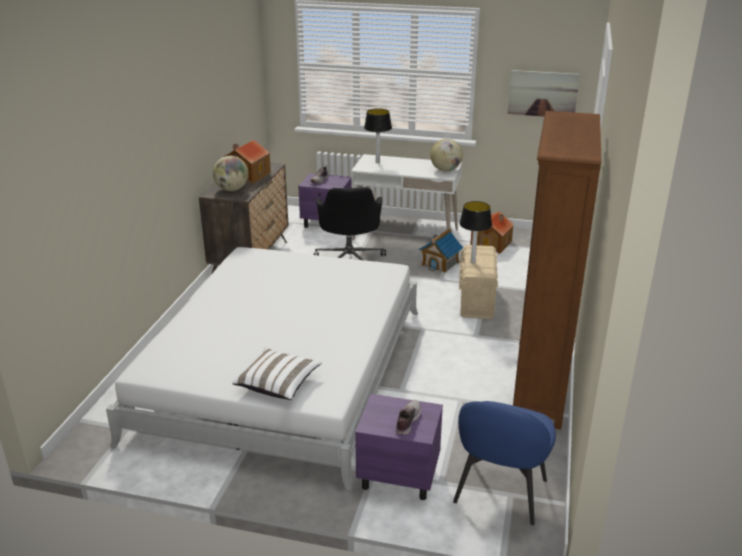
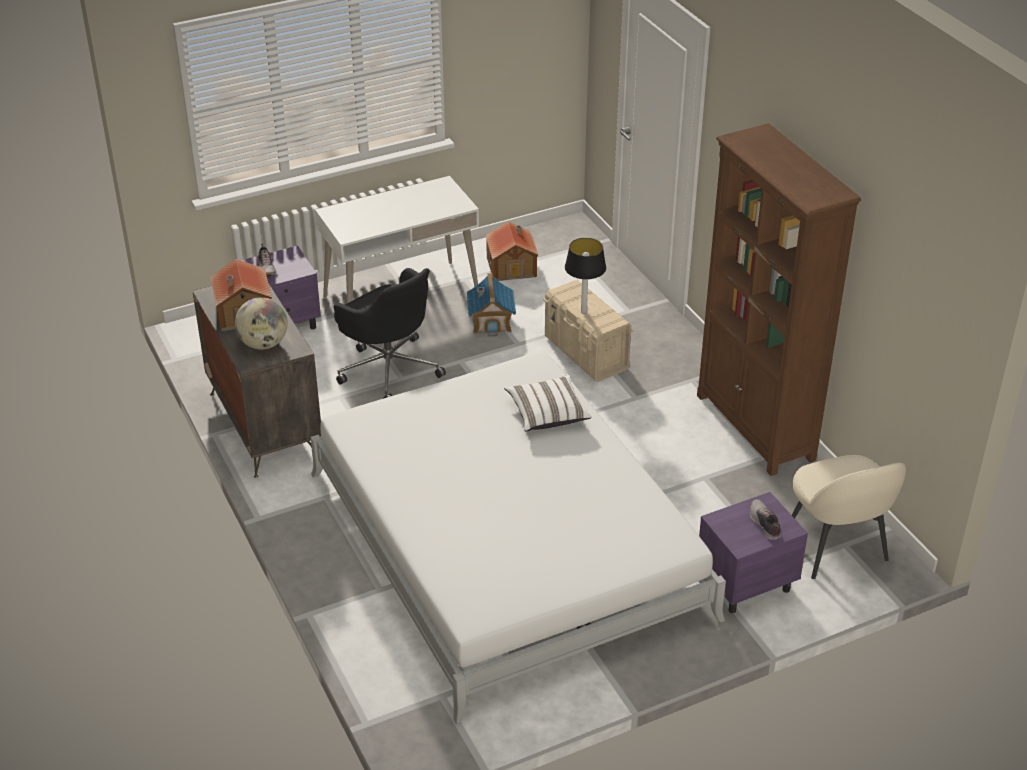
camera: 40 degrees left, 10 degrees up
(278, 384) = (617, 554): white pillow -> white pillow (547, 413)
(378, 162) = (353, 217): table lamp -> none
(445, 170) = (449, 196): globe -> none
(499, 493) = (836, 548): blue chair -> beige chair
(542, 94) = (527, 55): picture -> none

